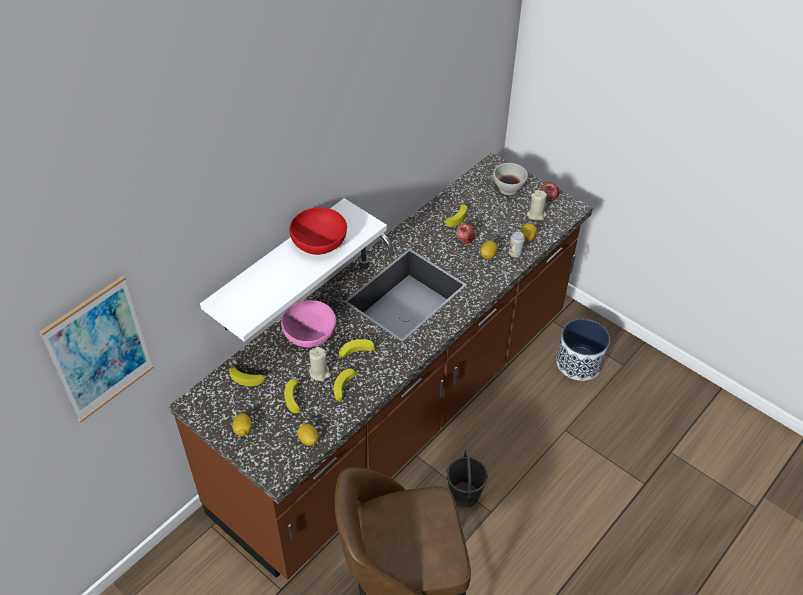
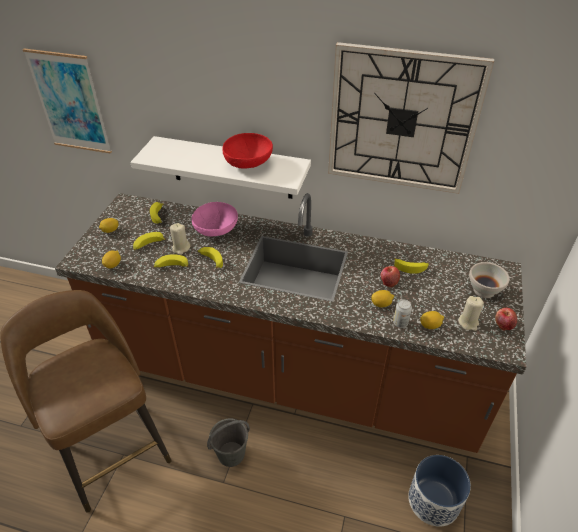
camera: 65 degrees right, 5 degrees down
(404, 108) = (402, 121): none -> wall clock

